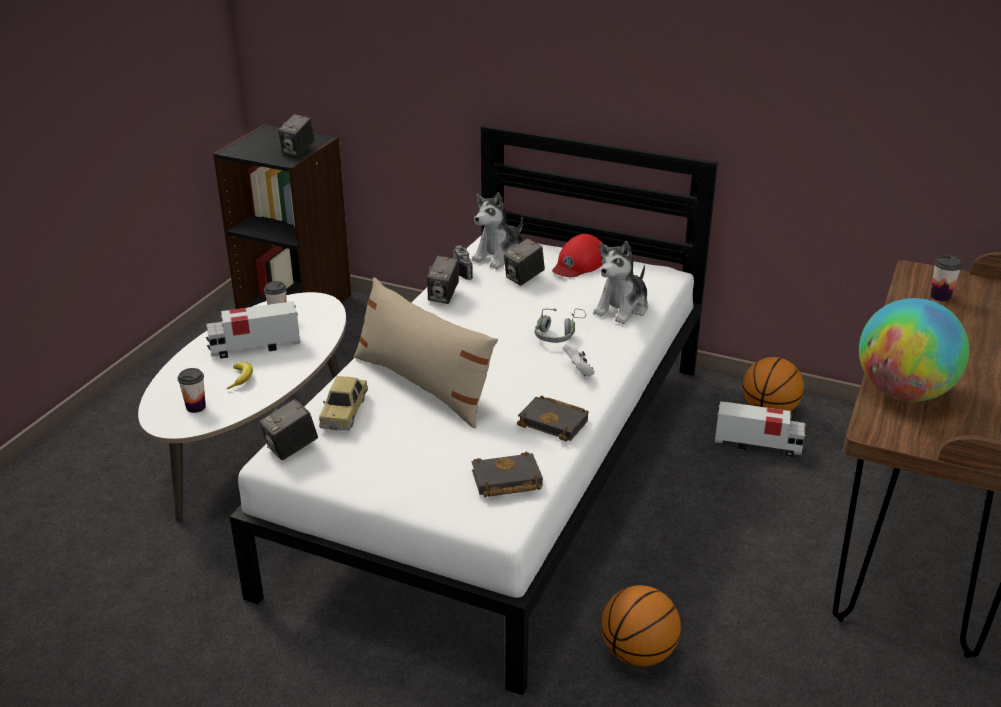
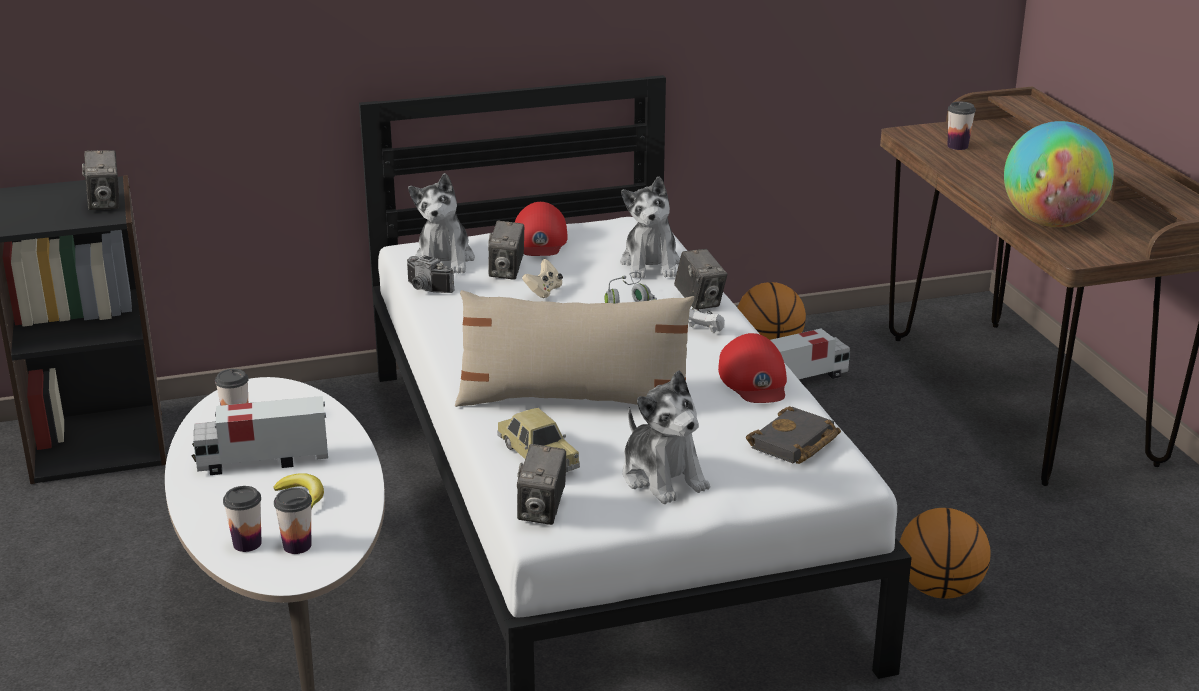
camera: 40 degrees left, 5 degrees down
(177, 393) = (247, 544): none -> cup
(254, 347) = (262, 461): toy truck -> toy truck turned 45 degrees clockwise
(391, 462) = (663, 477): none -> plush toy
(443, 296) = (451, 316): camera -> camera (699, 301)
(524, 301) = (544, 291): none -> beige game controller
(555, 422) = (754, 380): black book -> red cap

